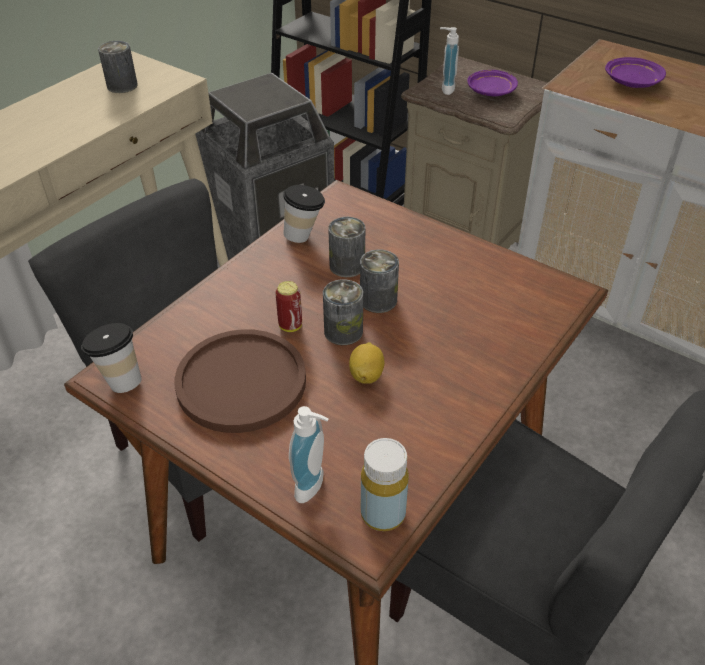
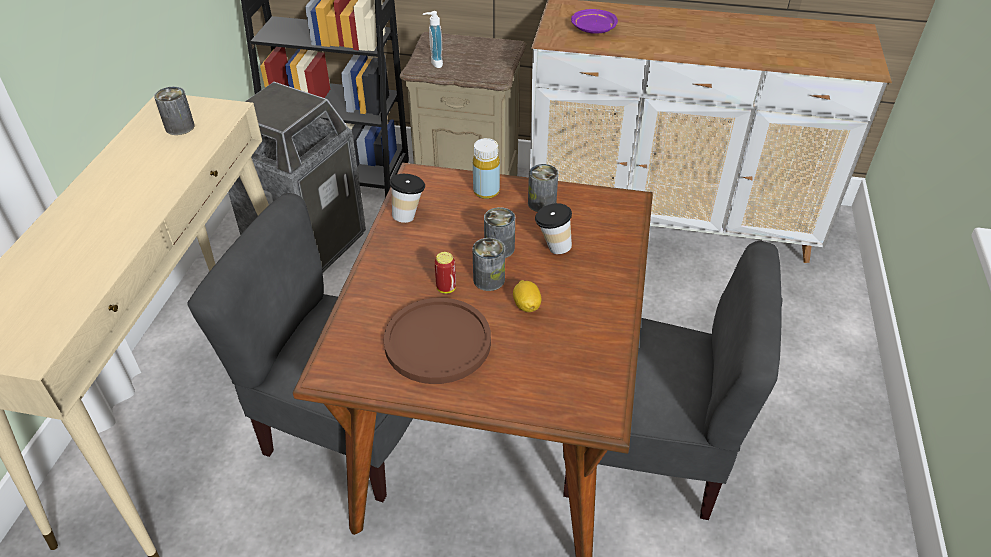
camera: 25 degrees left, 0 degrees up
(120, 380) = (340, 373): cup -> cup (552, 247)
(314, 486) = (541, 395): soap dispenser -> none
(347, 265) = (458, 229): can -> can (542, 203)
(383, 513) = (599, 395): yellow bottle -> yellow bottle (486, 191)
(491, 91) = (472, 57): purple plate -> none

